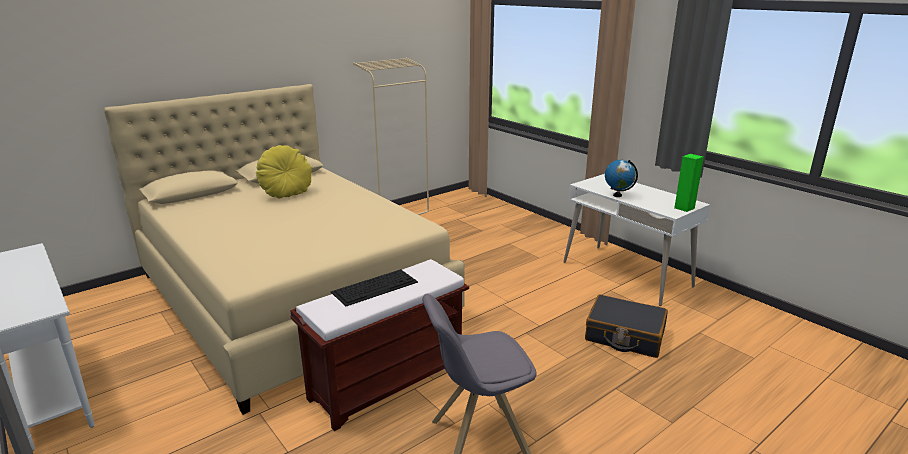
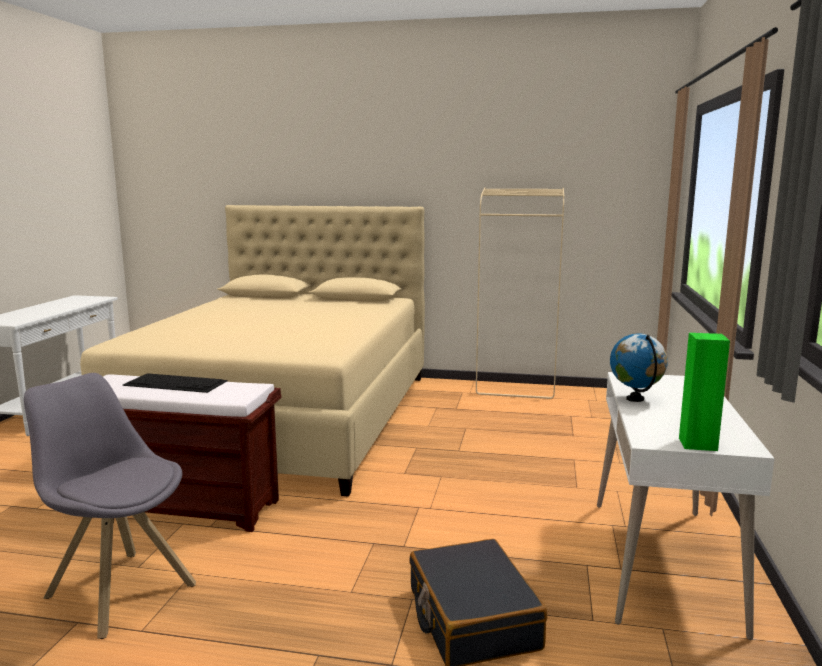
camera: 50 degrees right, 10 degrees down
(287, 195) = (314, 309): yellow pillow -> none

